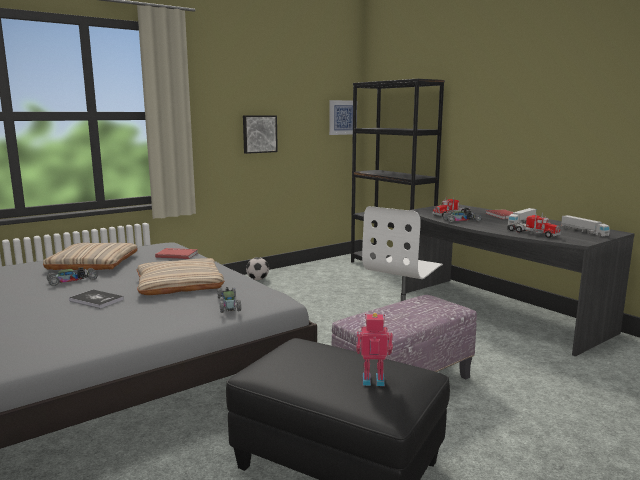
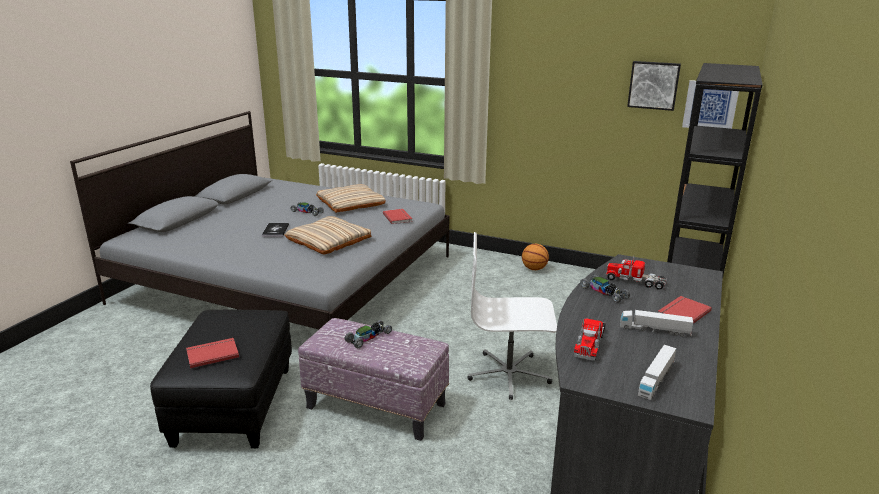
camera: 60 degrees right, 10 degrees up
(228, 304) = (294, 267): toy car -> toy car (369, 337)
(257, 279) = (534, 269): football -> basketball
(259, 134) = (575, 113): picture -> picture (653, 85)
(373, 380) = (212, 354): toy robot -> red book

